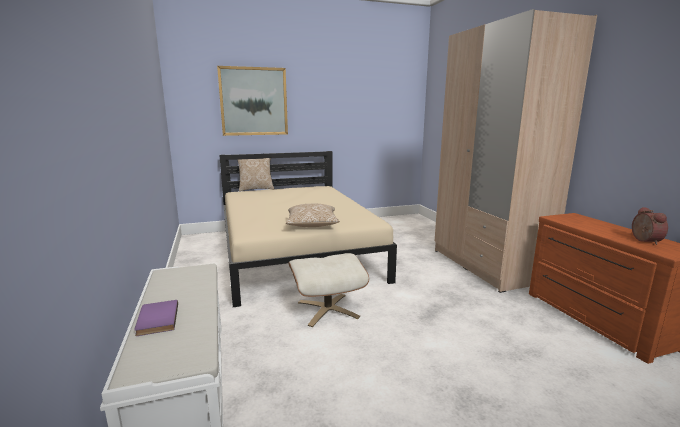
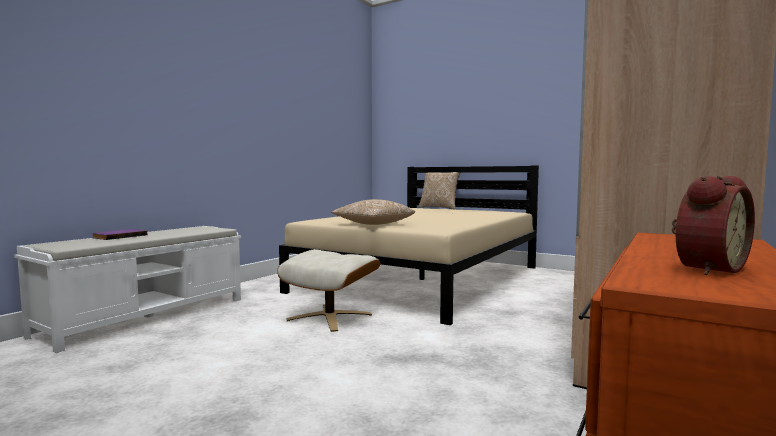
camera: 50 degrees right, 10 degrees down
(253, 101) = (448, 108): picture -> none

